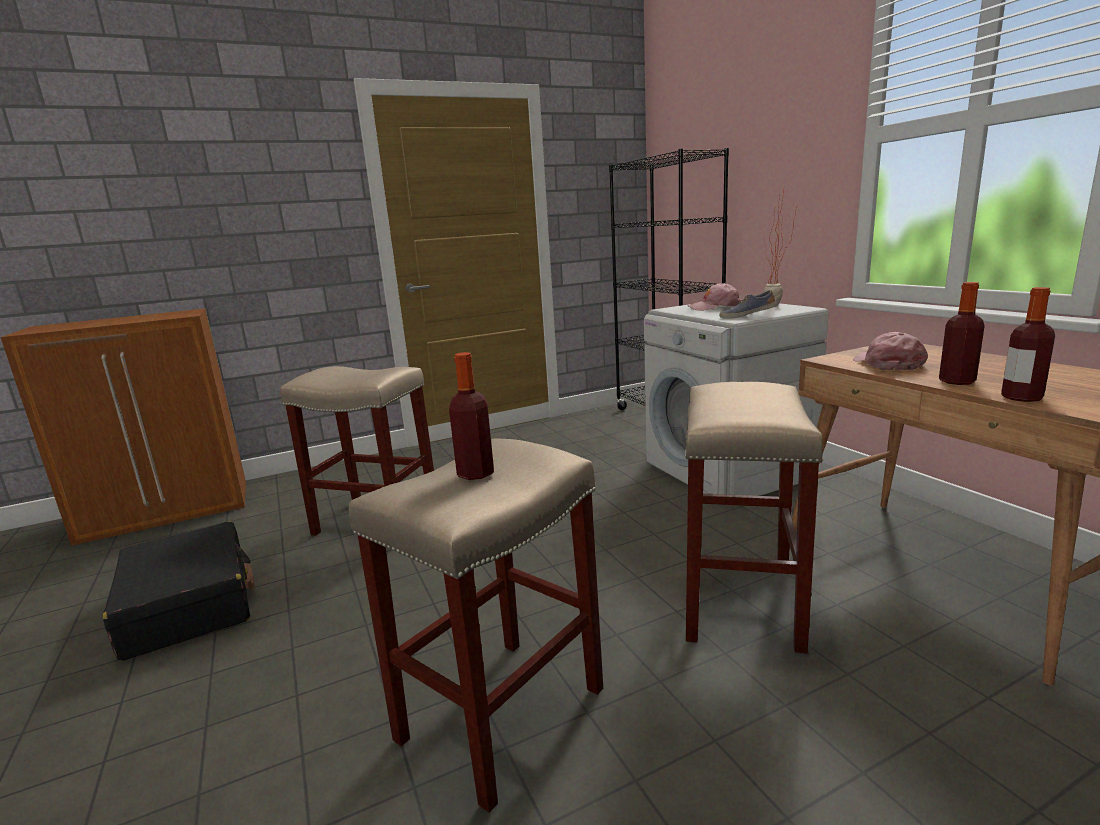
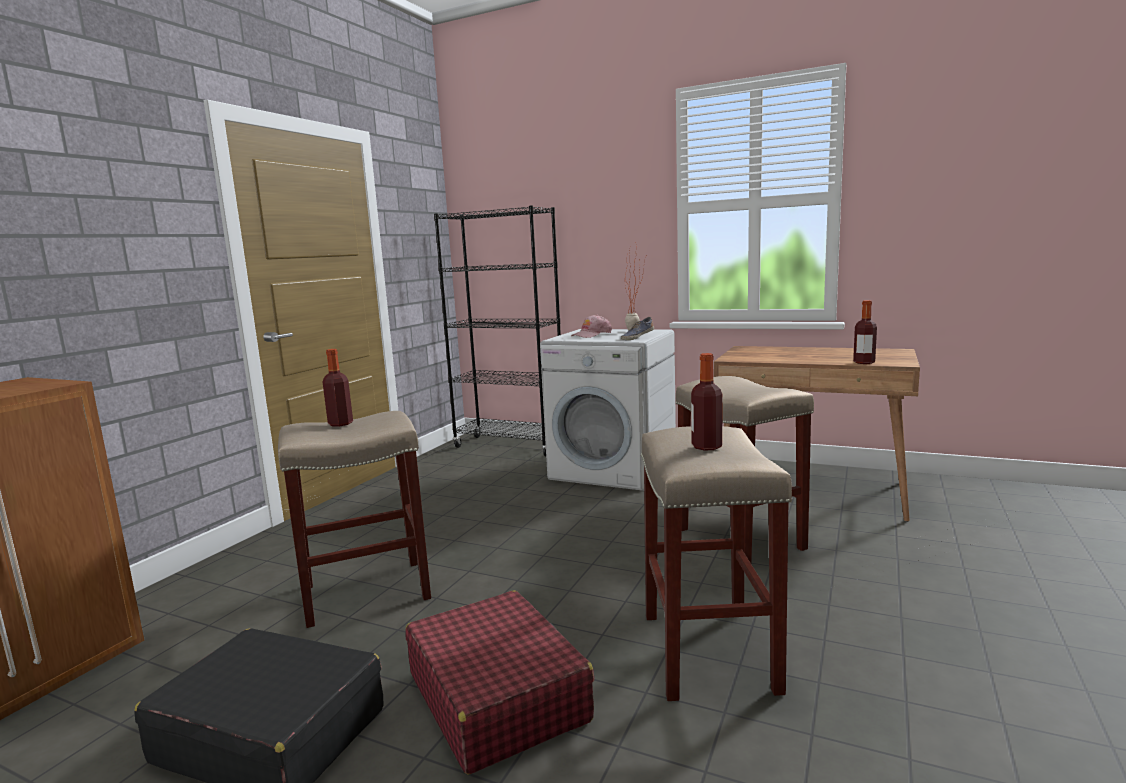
camera: 40 degrees left, 5 degrees down
(310, 653) = (497, 696): none -> red suitcase
(887, 364) = (766, 357): pink cap -> none
(957, 381) = (820, 360): bottle -> bottle (340, 424)

